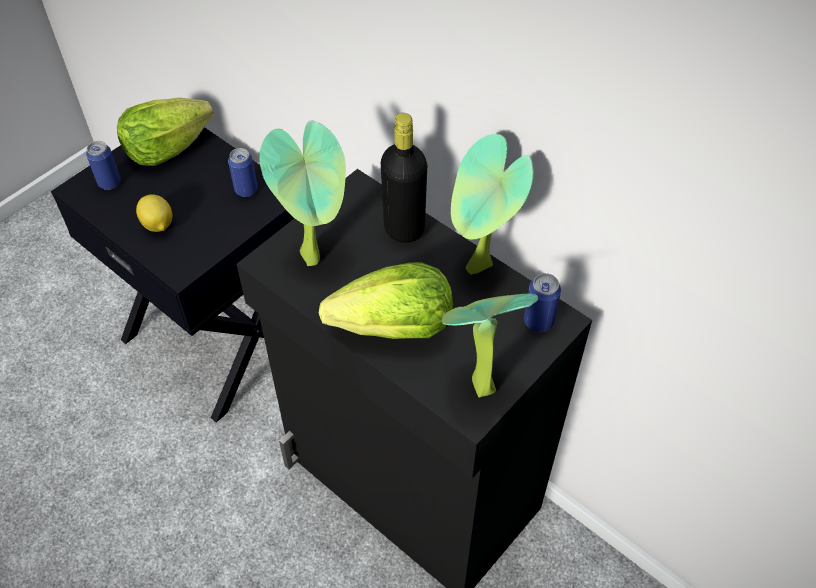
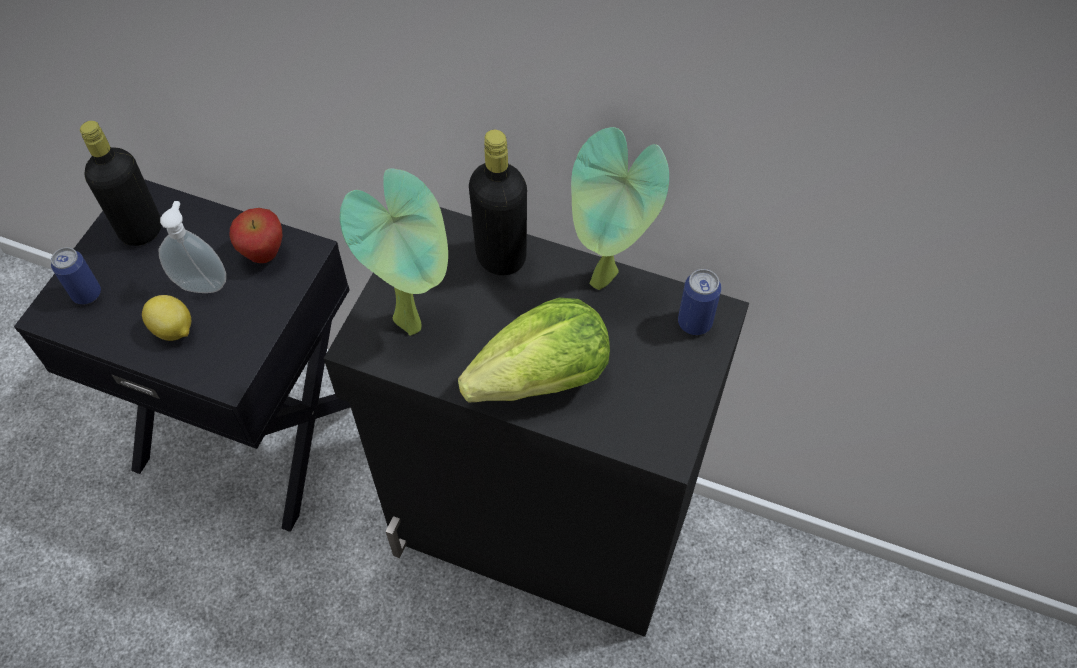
camera: 20 degrees left, 5 degrees up
(166, 149) = (141, 230): lettuce -> black bottle
(193, 198) = (202, 283): none -> soap dispenser
(246, 190) = (264, 255): can -> apple
(476, 384) = (658, 416): potted plant -> none

